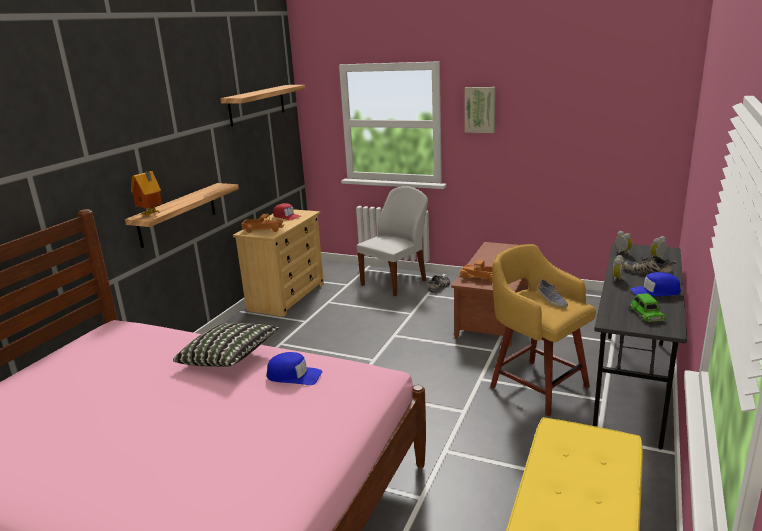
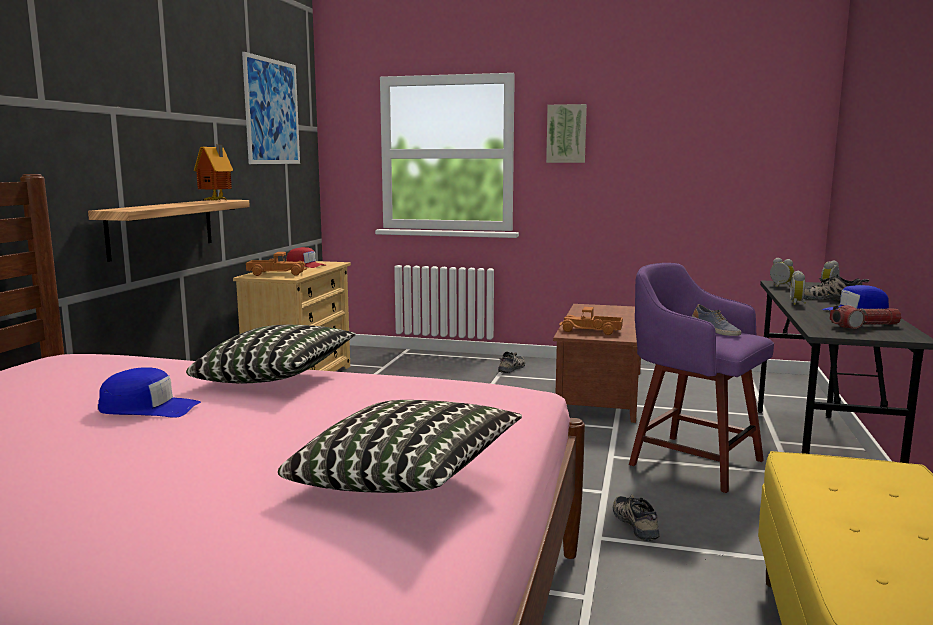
camera: 10 degrees left, 10 degrees down
(151, 214) = (130, 208): toy house -> toy house (217, 201)
(257, 105) = (272, 112): shelf -> picture
(270, 464) = (405, 481): none -> pillow
(294, 375) = (393, 391): blue cap -> blue cap (149, 408)
(395, 282) = (450, 364): white chair -> none
(475, 440) = (637, 523): none -> shoe
(536, 385) = (692, 461): yellow stool -> purple stool
(646, 314) = (865, 326): green toy car -> flashlight

